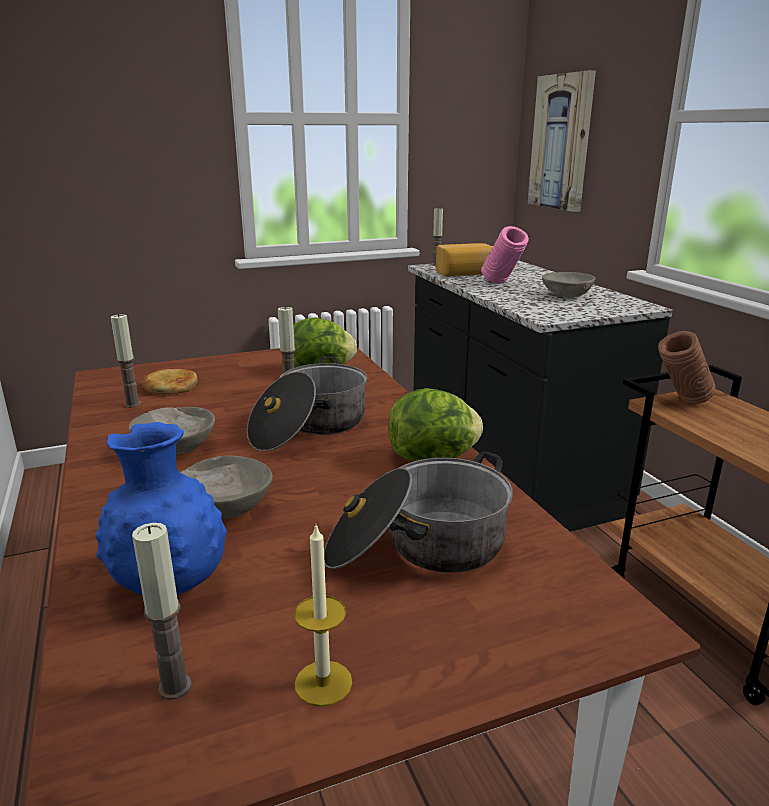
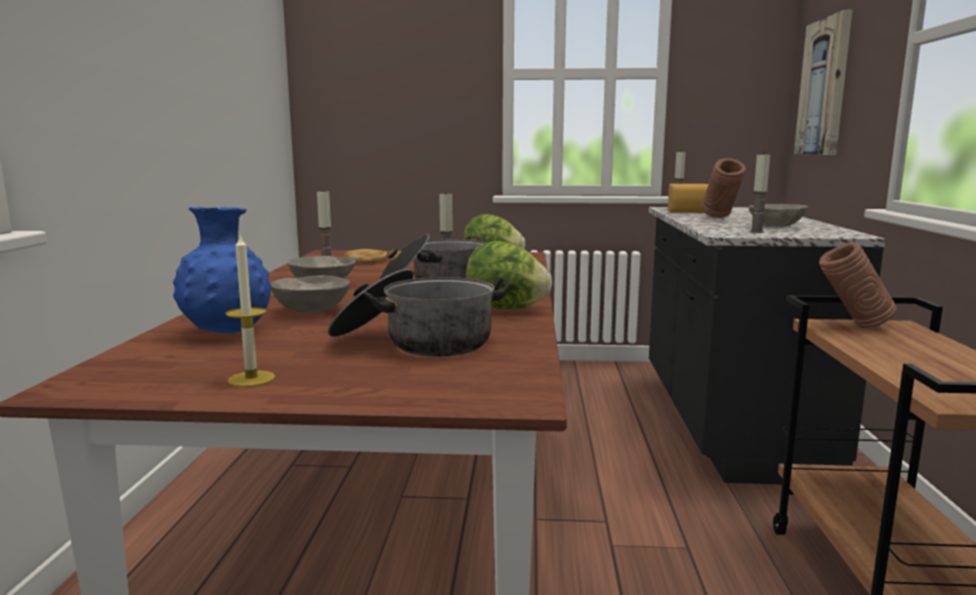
camera: 25 degrees right, 10 degrees down
(175, 686) = (167, 364): candle -> candle (756, 232)
(502, 284) = (720, 218): pink vase -> brown vase

